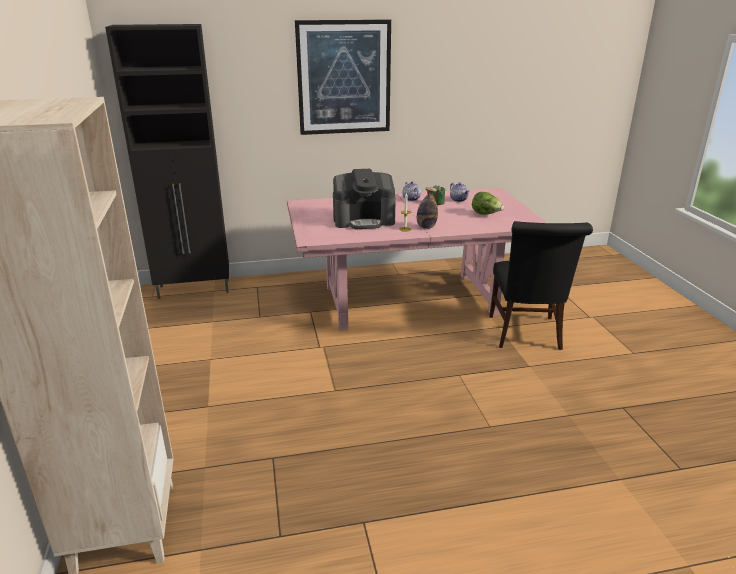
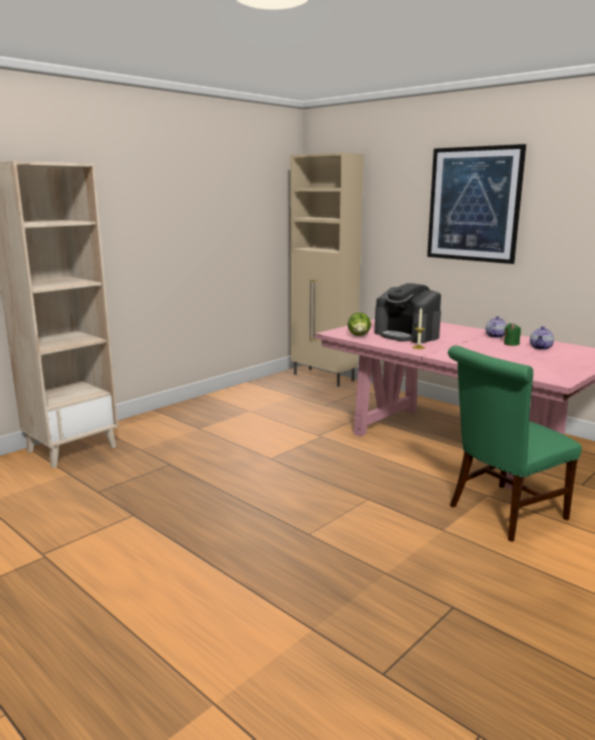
camera: 55 degrees right, 10 degrees down
(195, 289) = (323, 378): black cabinet -> beige cabinet
(426, 227) = (440, 351): bottle -> none
(486, 214) = (529, 361): lettuce -> lettuce (359, 336)
(526, 335) = (502, 513): black chair -> green chair

